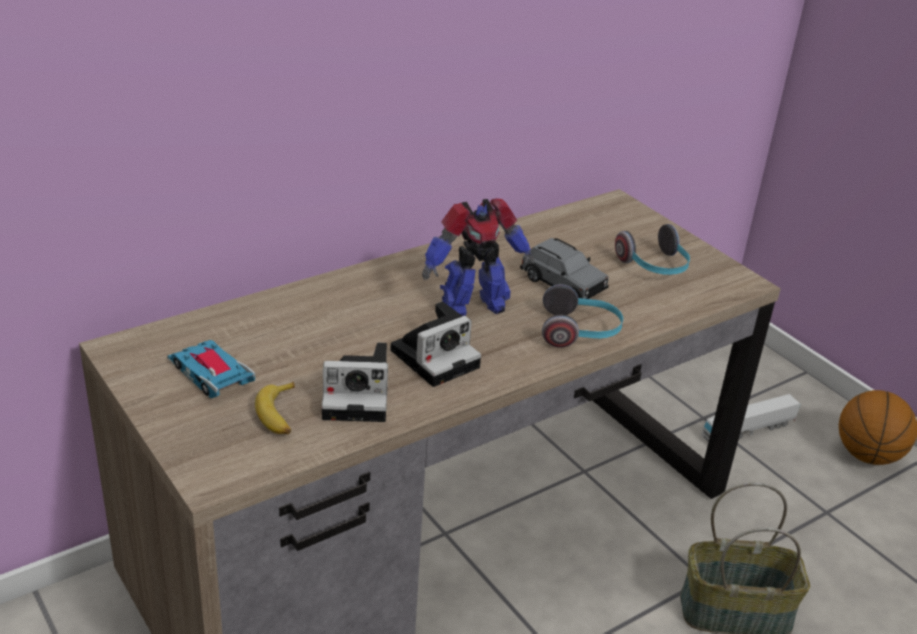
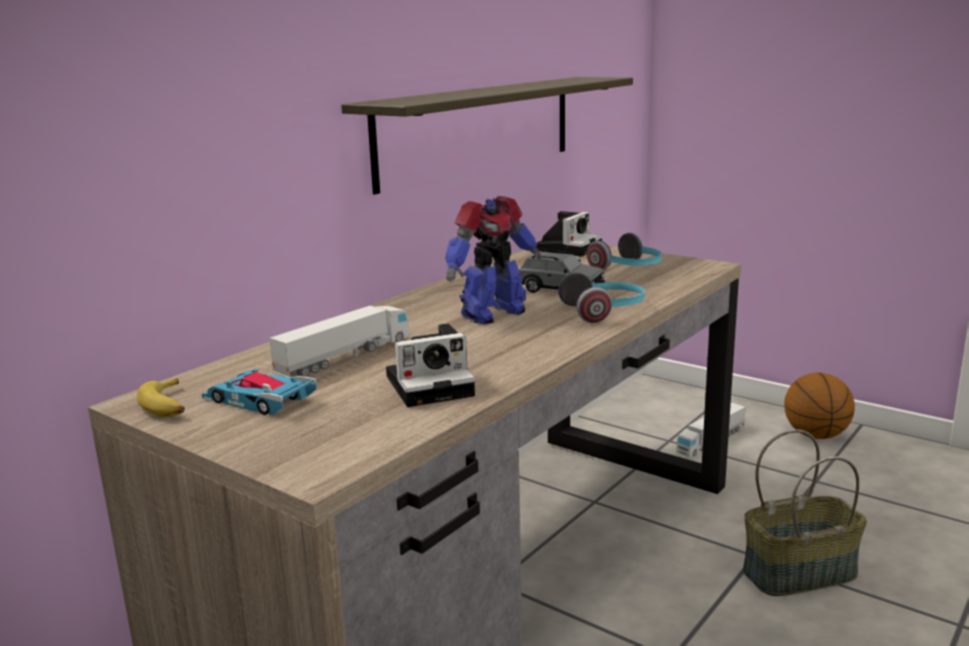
camera: 15 degrees left, 15 degrees down
(280, 415) = (359, 413): banana -> banana (168, 406)
(307, 334) = (344, 357): none -> toy truck
(436, 357) = (487, 348): camera -> camera (568, 248)
(533, 82) = (478, 129): none -> shelf

